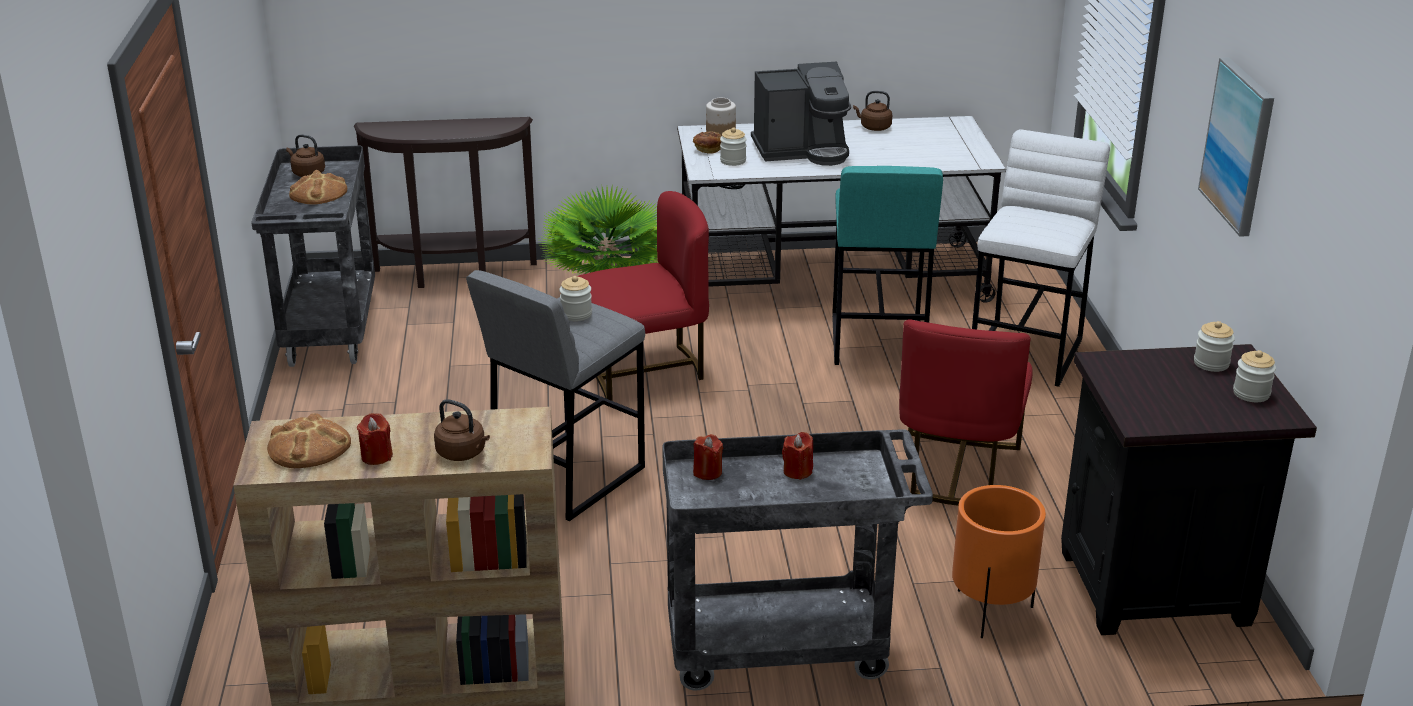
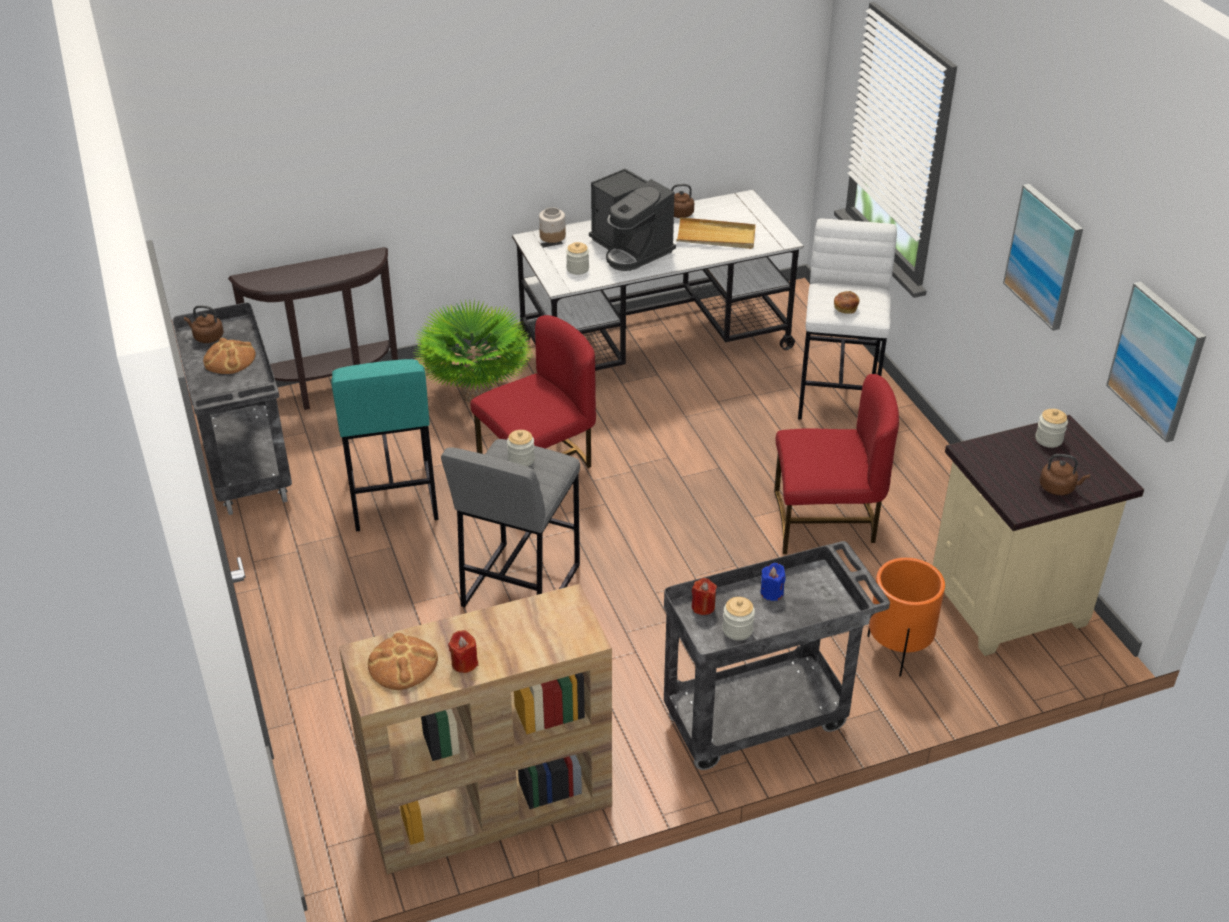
camera: 15 degrees left, 10 degrees up
(463, 453) = (533, 646): brown kettle -> brown kettle (1058, 488)
(707, 149) = (550, 258): bread -> bread (845, 308)
(797, 471) = (772, 592): red candle -> blue candle
(802, 150) = (631, 249): coffee machine -> coffee machine turned 75 degrees clockwise
(878, 342) = (717, 405): turquoise stool -> turquoise stool (393, 497)
(906, 150) = (716, 237): none -> beige tray
(956, 470) = (825, 522): red chair -> red chair turned 90 degrees counterclockwise
(1159, 588) = (1011, 605): black cabinet -> beige cabinet
(1251, 393) = (1087, 465): jar -> jar (737, 630)
(1336, 251) = (1157, 361): none -> picture

